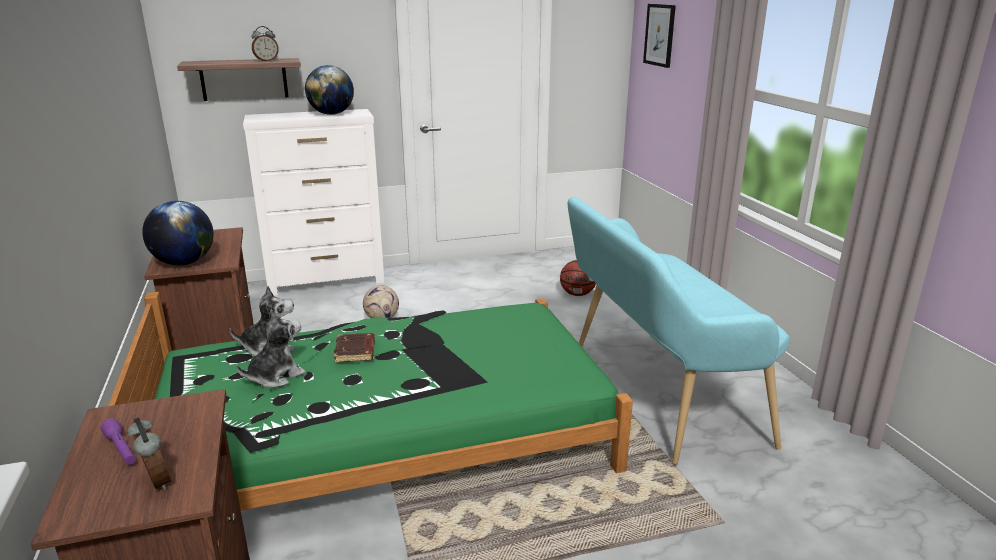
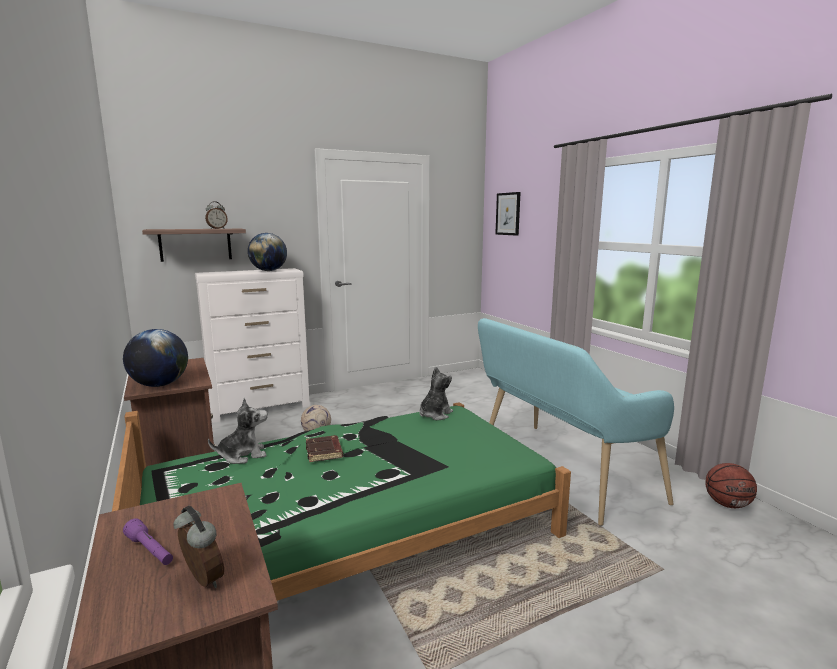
camera: 10 degrees left, 10 degrees down
(275, 376) = (258, 478): plush toy -> plush toy (434, 414)
(577, 294) = (466, 404): basketball -> basketball (727, 504)

